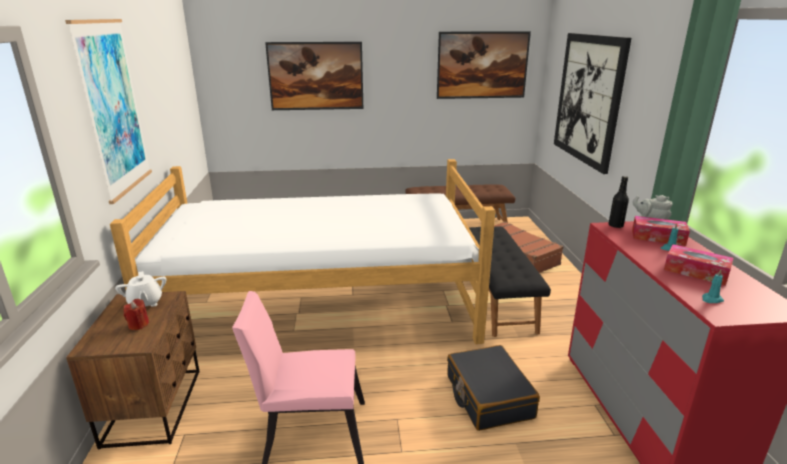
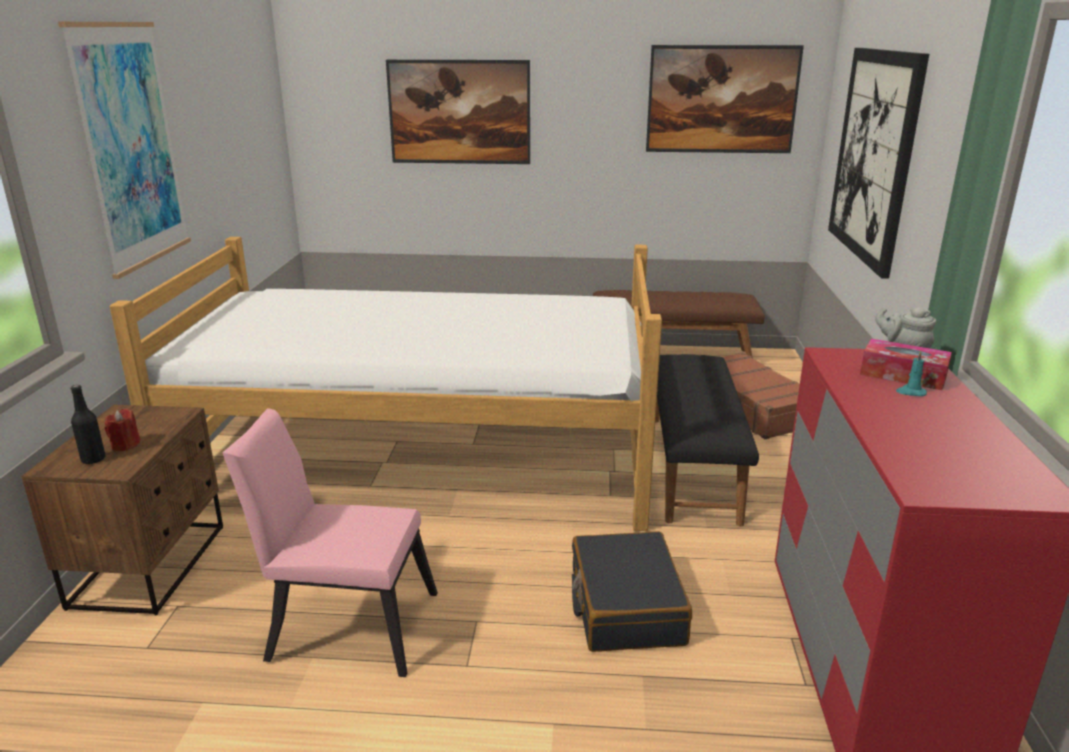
camera: 10 degrees right, 0 degrees up
(145, 303) = (145, 418): white teapot -> none
(615, 225) = (844, 353): black bottle -> black bottle (93, 459)
(695, 272) = (930, 428): tissue box -> none
(711, 299) = (927, 468): turquoise candle -> none

